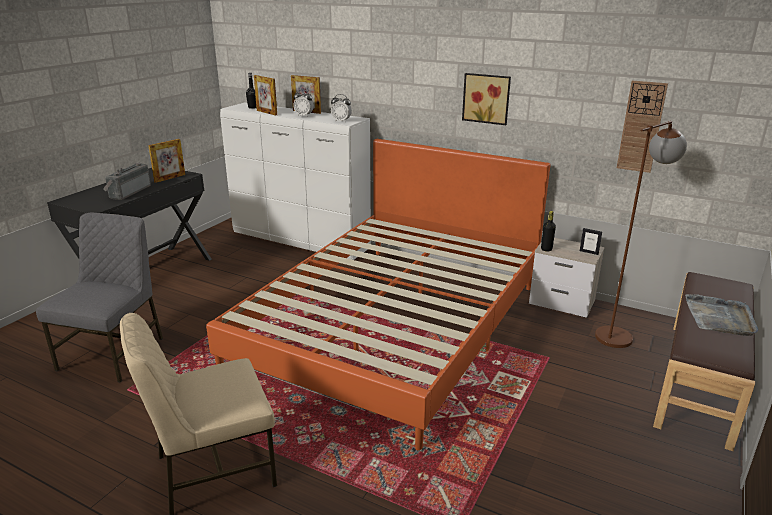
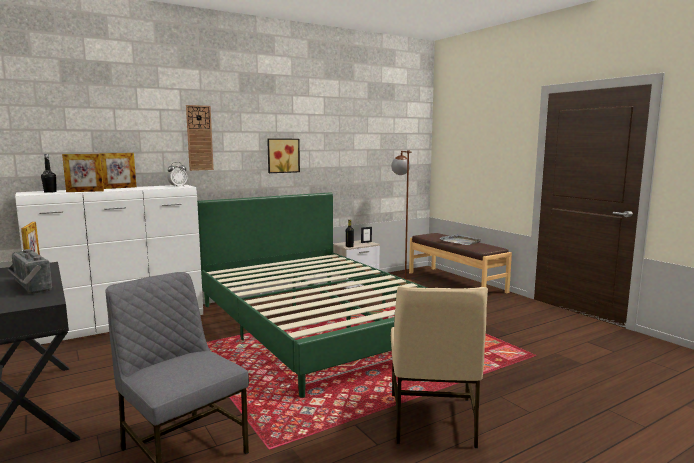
camera: 60 degrees left, 15 degrees down
(304, 116) = (131, 188): alarm clock -> none
(394, 326) = (319, 324): orange bed -> green bed
(641, 127) = (370, 161): wall clock -> wall clock (199, 138)

